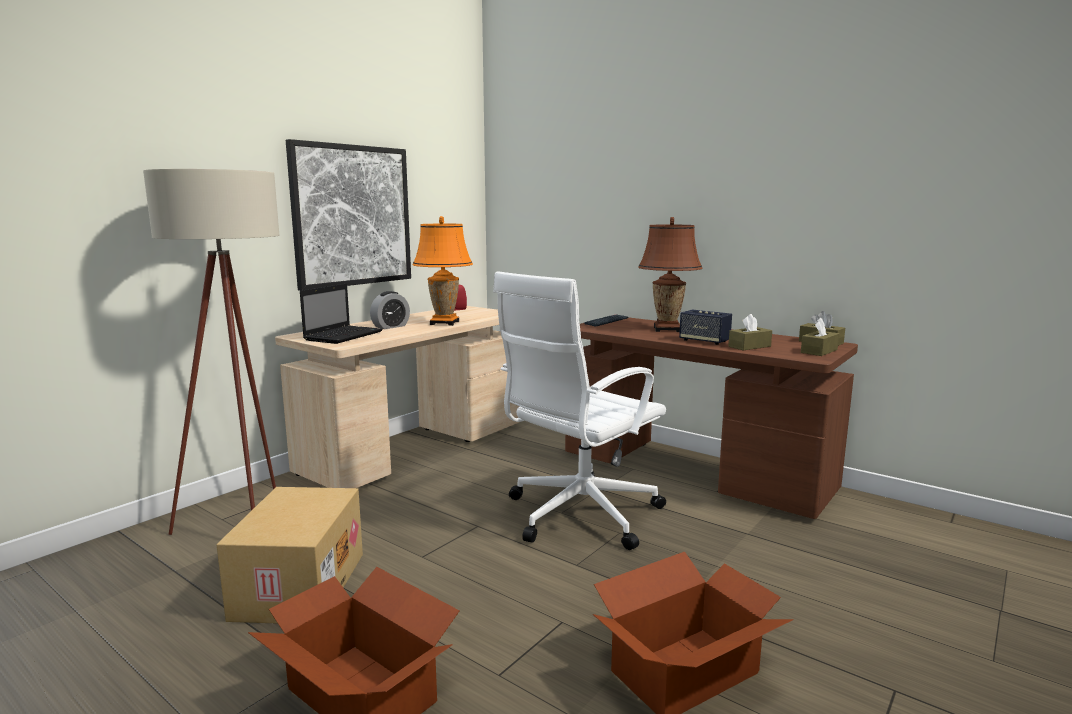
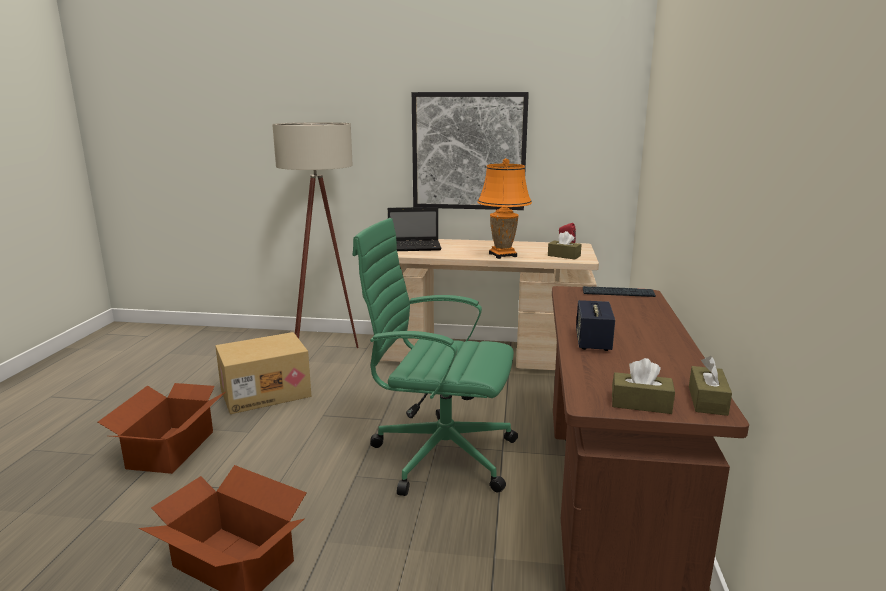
camera: 60 degrees right, 5 degrees up
(390, 326) = (463, 248): alarm clock -> none
(579, 515) = (439, 454): white office chair -> green office chair
(667, 329) = (625, 319): brown table lamp -> none
(749, 346) = (602, 365): brown tissue box -> brown tissue box (564, 256)

